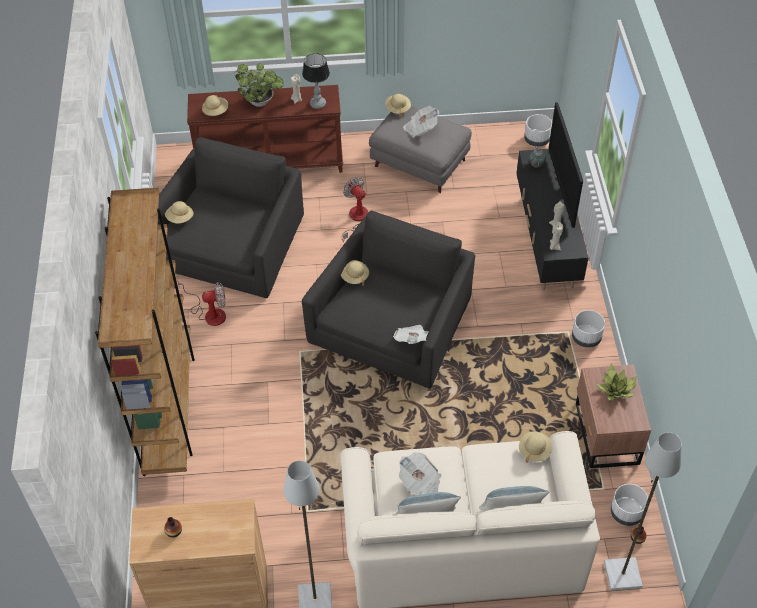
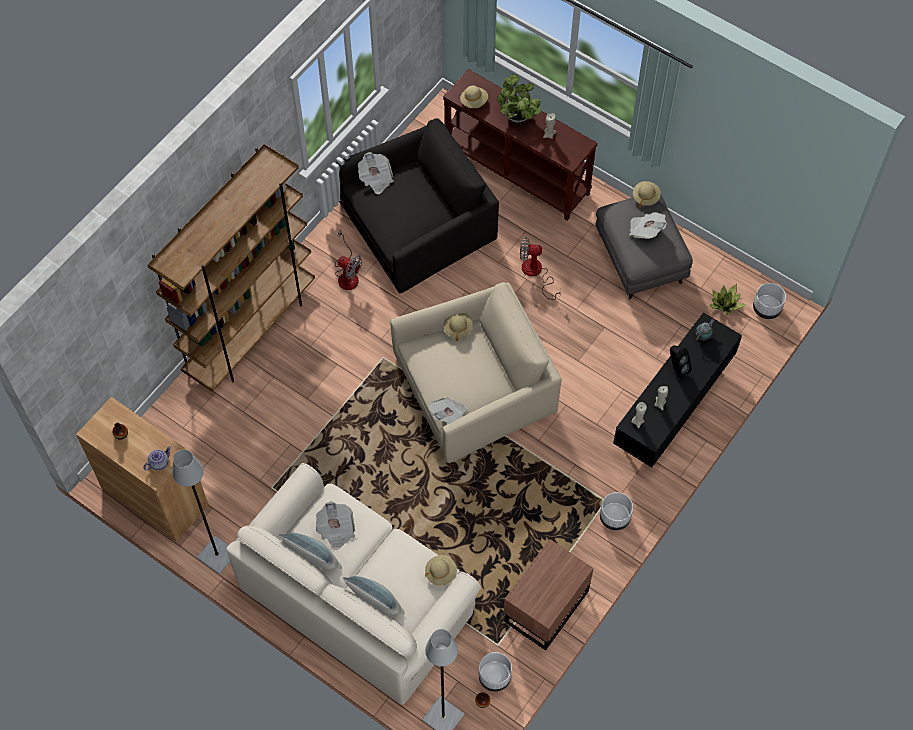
camera: 40 degrees right, 10 degrees up
(180, 218) = (376, 179): beige hat -> newspaper
(234, 528) = (158, 463): none -> teapot
(317, 104) = (561, 151): table lamp -> none
(356, 219) = (536, 273): fan -> fan turned 90 degrees counterclockwise
(393, 323) = (475, 387): black armchair -> beige armchair
(542, 196) = (677, 369): none -> black speaker
(562, 191) = (699, 377): television -> none
(616, 389) = (557, 576): potted plant -> potted plant (725, 304)

